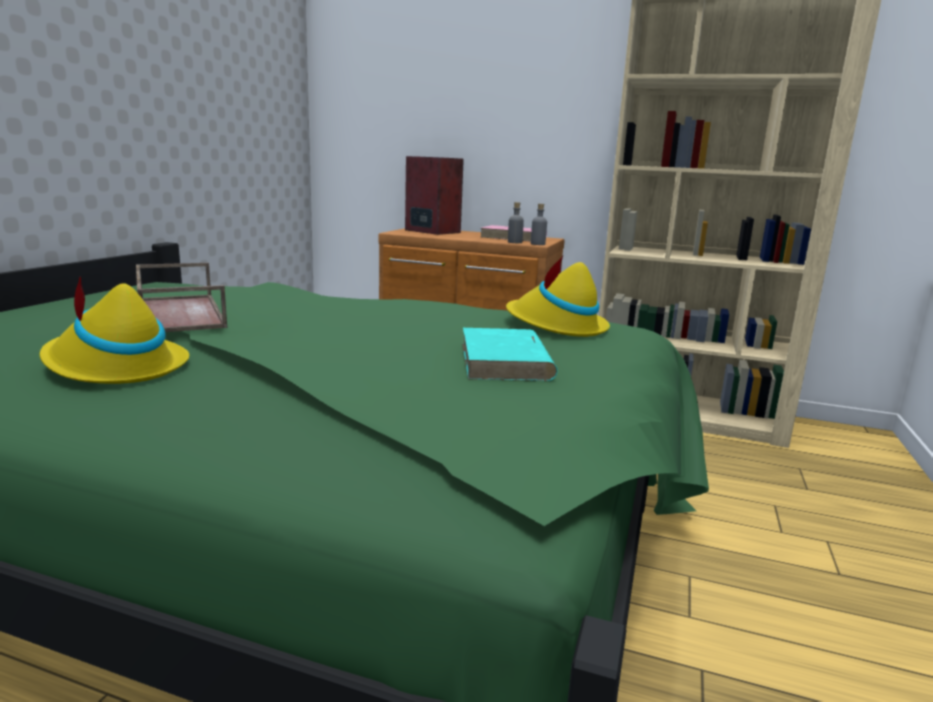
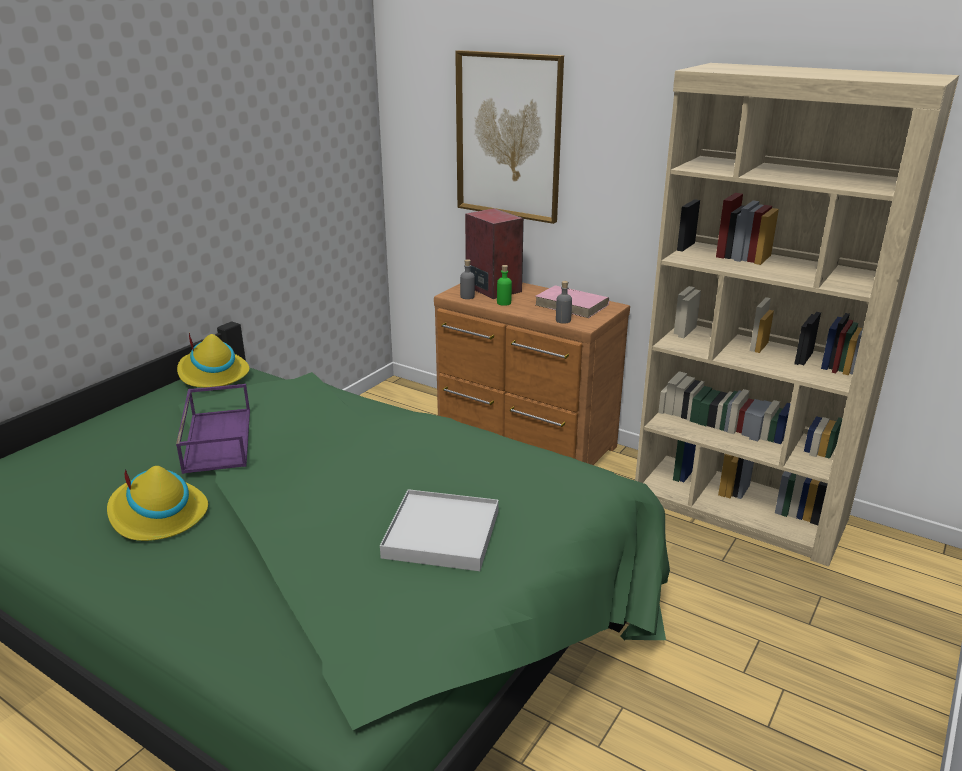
camera: 15 degrees right, 10 degrees up
(178, 313) = (216, 439): brown tray -> purple tray
(442, 90) = (508, 136): none -> picture
(450, 236) = (504, 303): none -> green bottle
(505, 361) = (441, 534): turquoise book -> white tray
(537, 244) = (585, 325): grey bottle -> grey bottle (467, 296)
(555, 326) = (524, 474): yellow hat -> yellow hat (212, 374)

